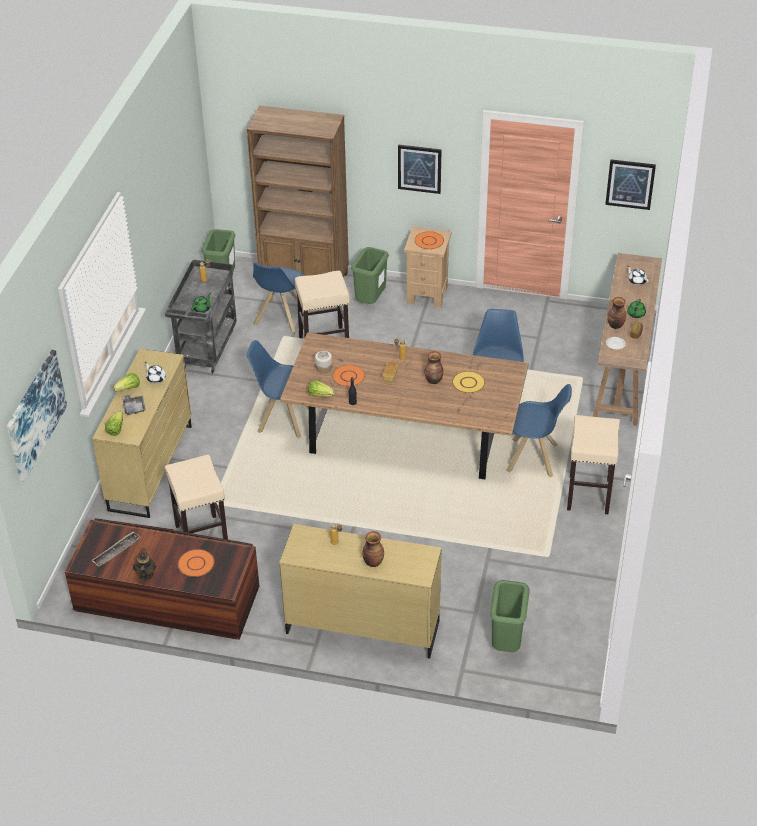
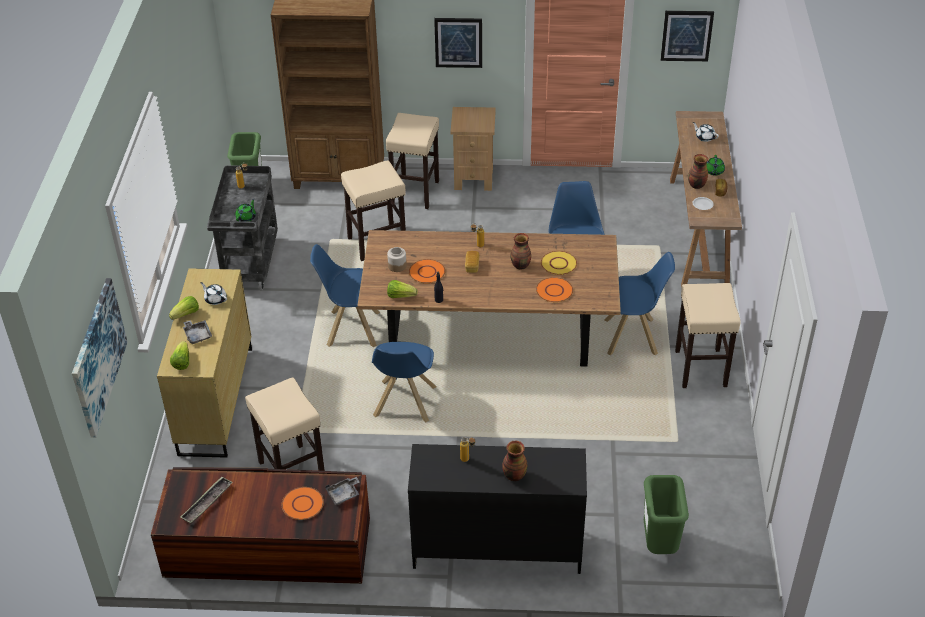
camera: 10 degrees left, 0 degrees up
(145, 574) = (247, 525): teapot -> none
(233, 560) = (344, 494): none -> grey tray
(280, 317) = (322, 219): blue chair -> blue chair (404, 403)
(362, 628) = (496, 550): beige dresser -> black dresser
(370, 301) = (415, 192): green trash can -> beige stool
(429, 241) = (474, 120): orange plate -> orange plate (554, 290)

